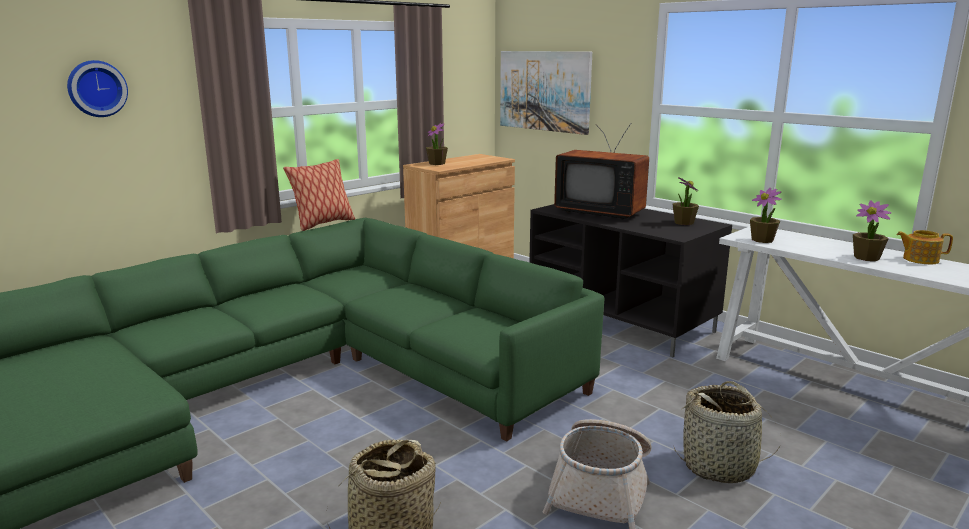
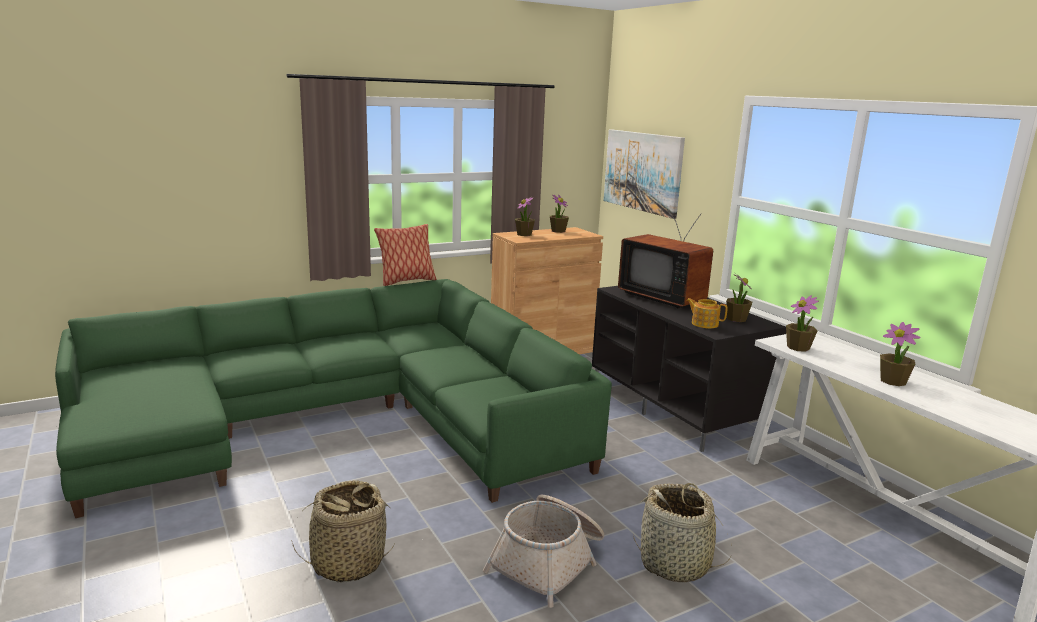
camera: 15 degrees right, 0 degrees up
(96, 88) = (220, 154): wall clock -> none
(466, 158) = (558, 231): none -> potted plant
(919, 259) = (952, 391): teapot -> teapot (704, 324)

